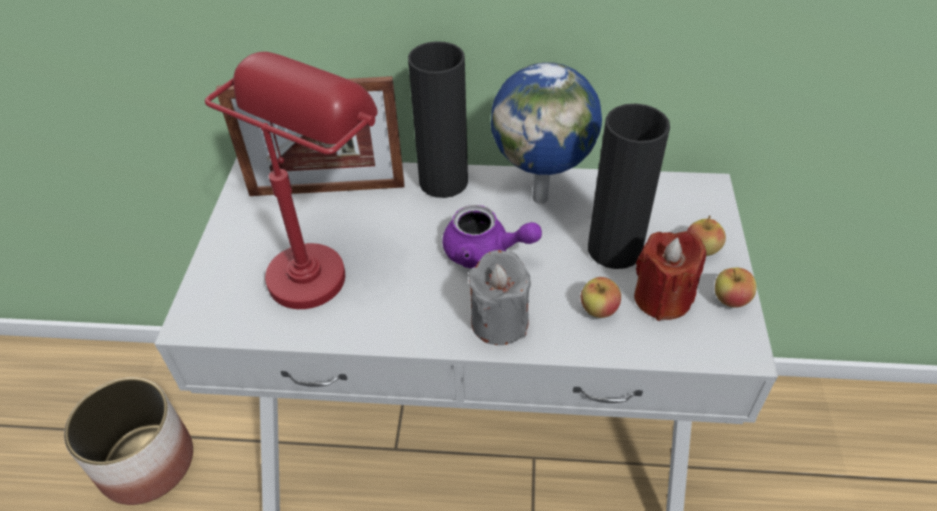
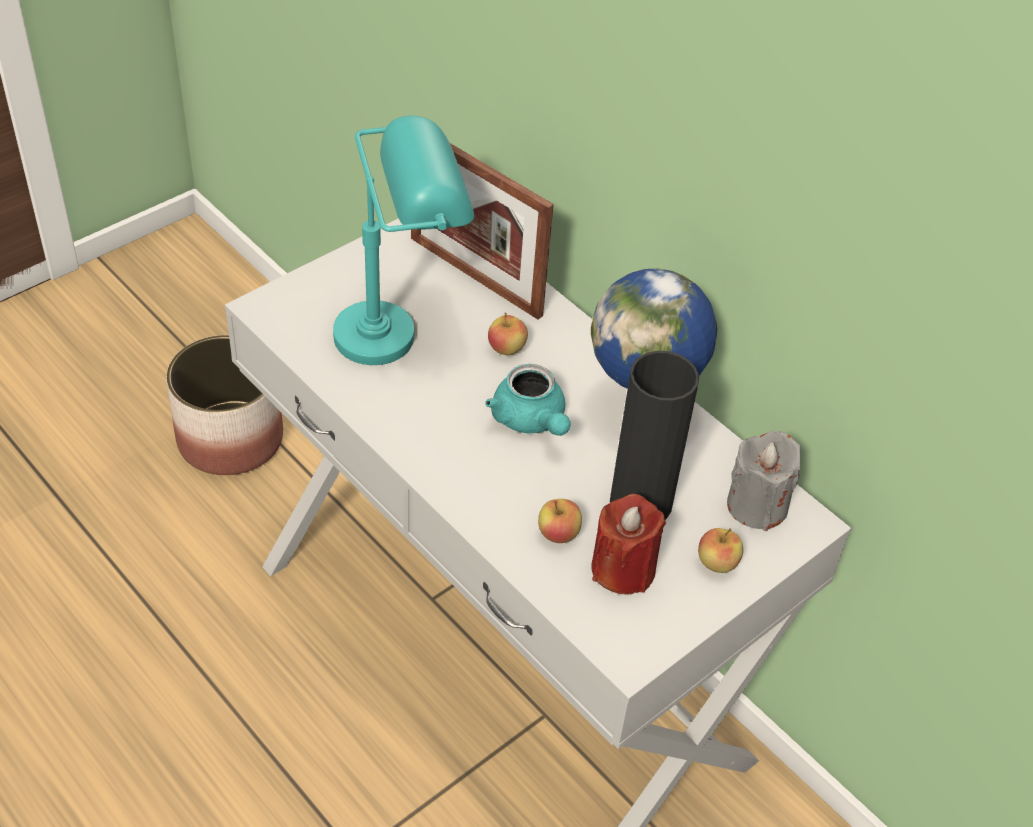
camera: 40 degrees right, 0 degrees up
(322, 260) = (401, 330): red table lamp -> turquoise table lamp
(443, 181) = (576, 339): black vase -> none
(485, 252) = (531, 421): purple teapot -> turquoise teapot
(499, 322) = (469, 479): grey candle -> grey candle (757, 505)
(730, 300) = (679, 617): apple -> apple (506, 349)

